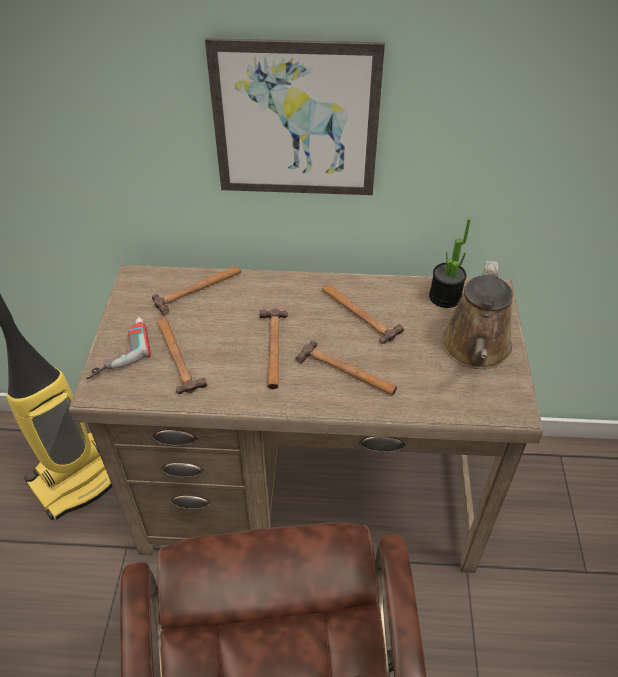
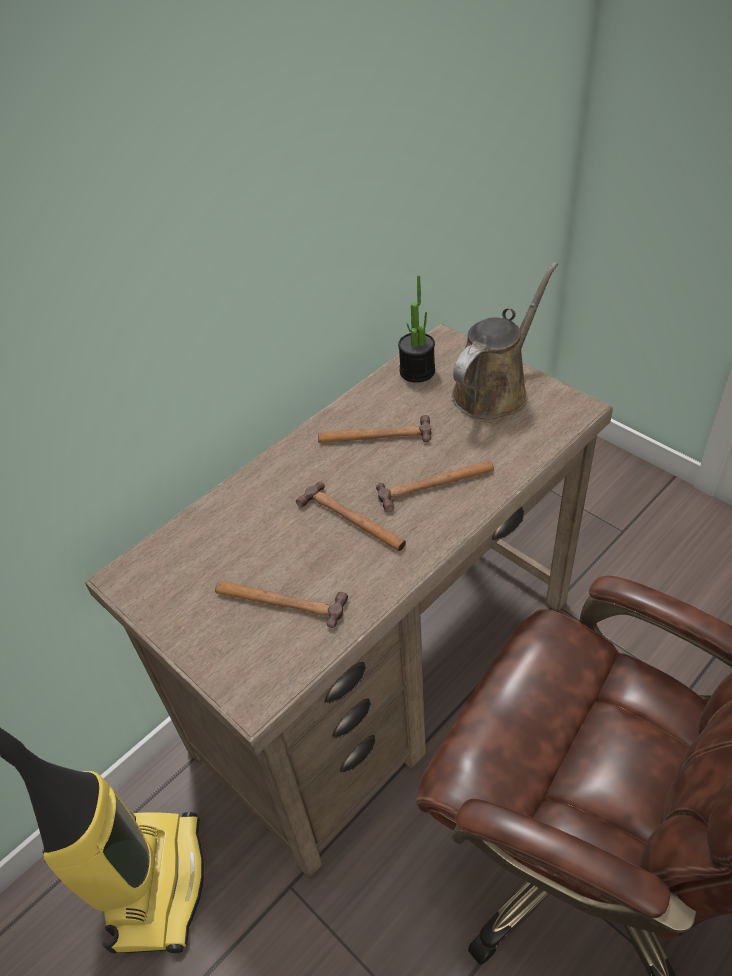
camera: 45 degrees left, 0 degrees up
(117, 351) = (215, 651): power drill -> none
(199, 290) = (207, 534): hammer -> none
(295, 121) = (223, 272): picture -> none
(476, 349) = (494, 390): brown watering can -> brown watering can turned 105 degrees counterclockwise

